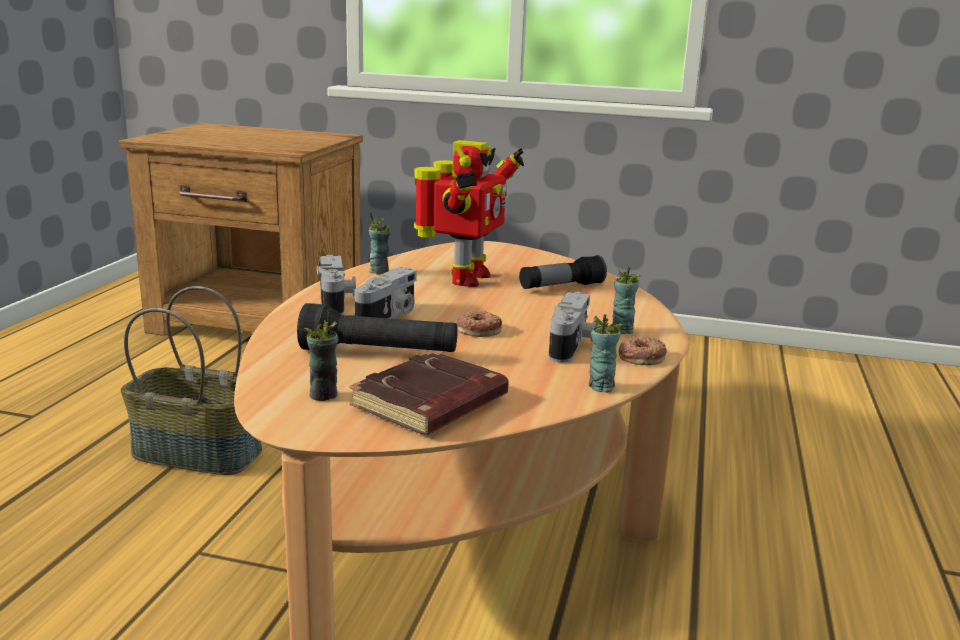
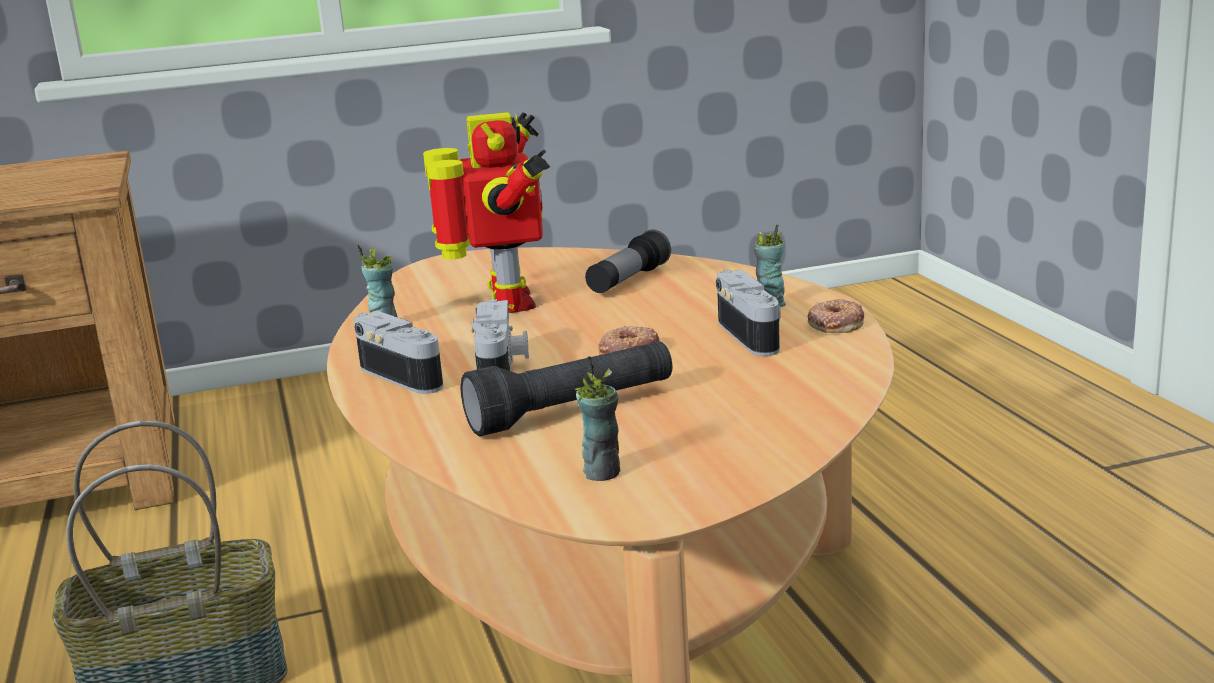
camera: 30 degrees left, 0 degrees up
(431, 404) = (730, 439): brown book -> none
(600, 386) = (853, 364): cup -> none

